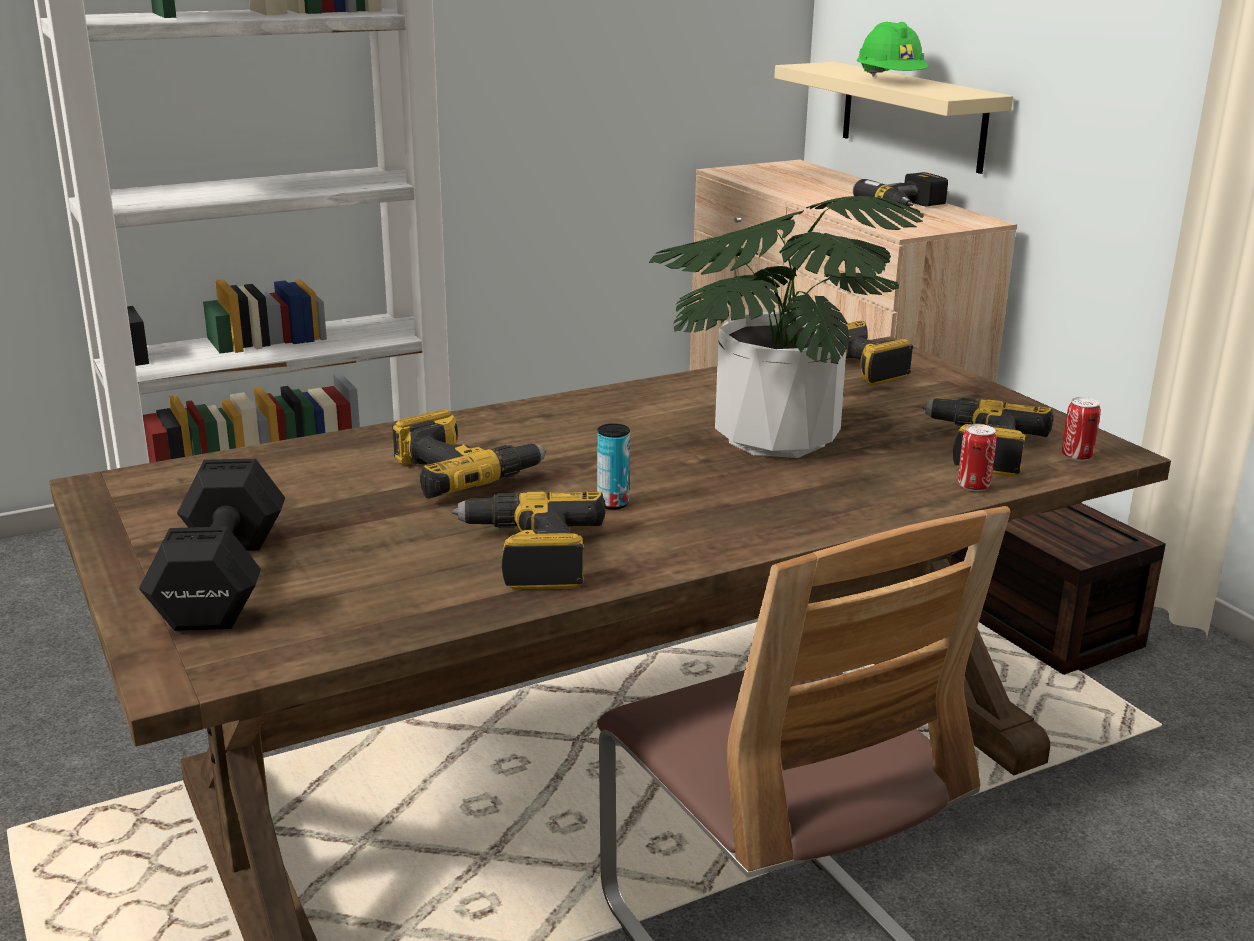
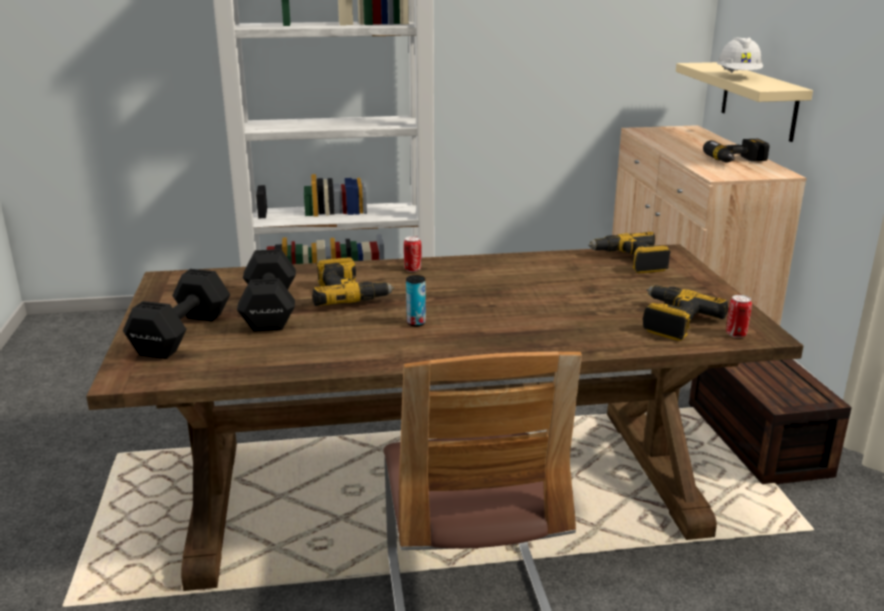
camera: 20 degrees right, 0 degrees up
(346, 518) = (268, 311): none -> black dumbbell
(529, 556) = (345, 345): power drill -> none
(775, 439) = (545, 298): potted plant -> none
(890, 81) = (738, 76): green hard hat -> white hard hat
(973, 486) = (646, 343): can -> can (412, 269)

